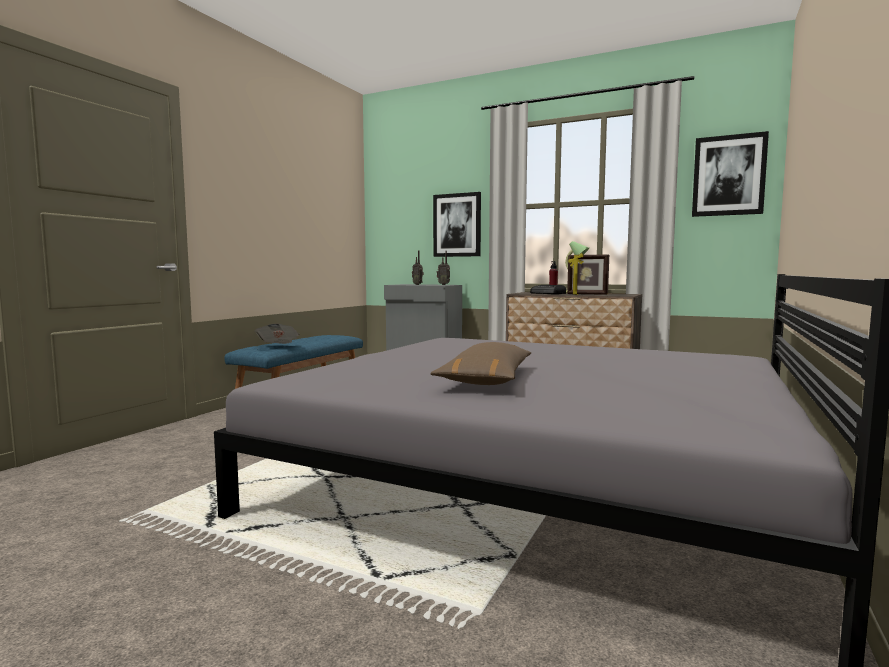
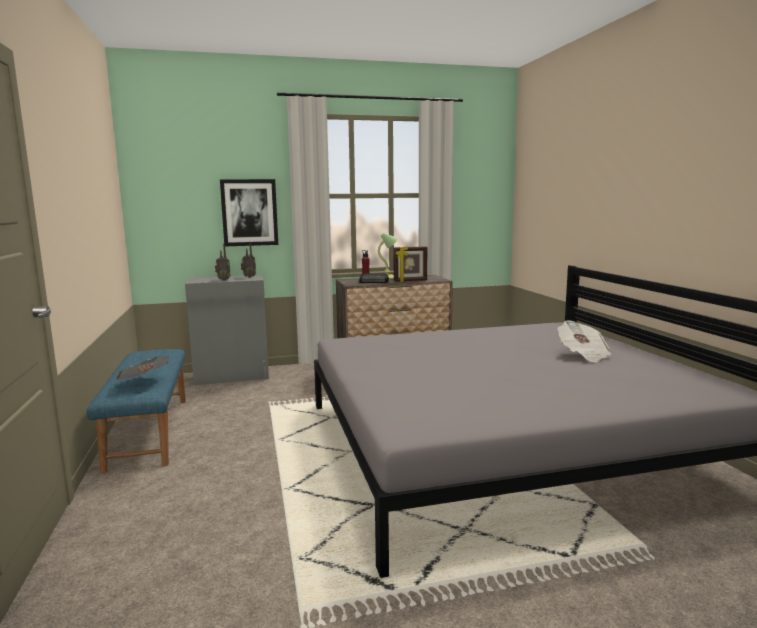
camera: 40 degrees left, 5 degrees up
(487, 379) = (517, 383): brown pillow -> none
(658, 376) = (583, 355): none -> newspaper
(728, 175) = (482, 179): picture -> none

